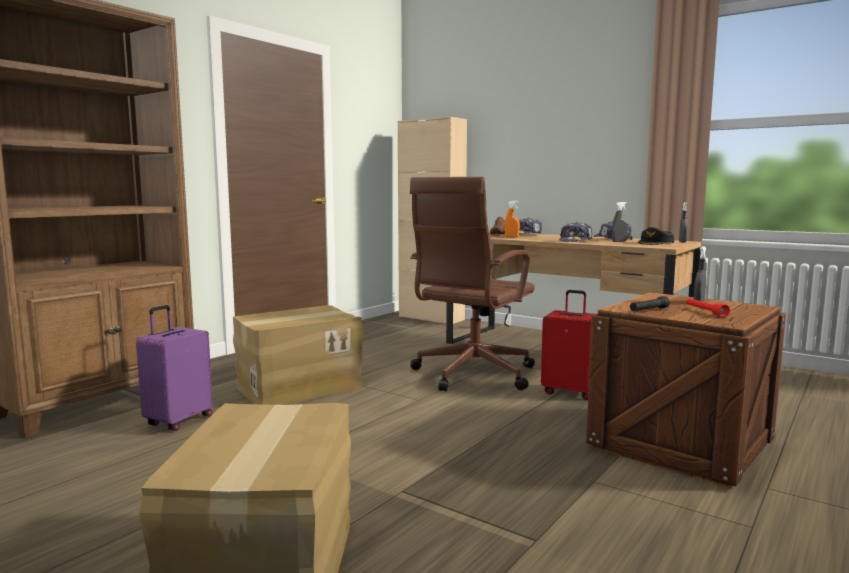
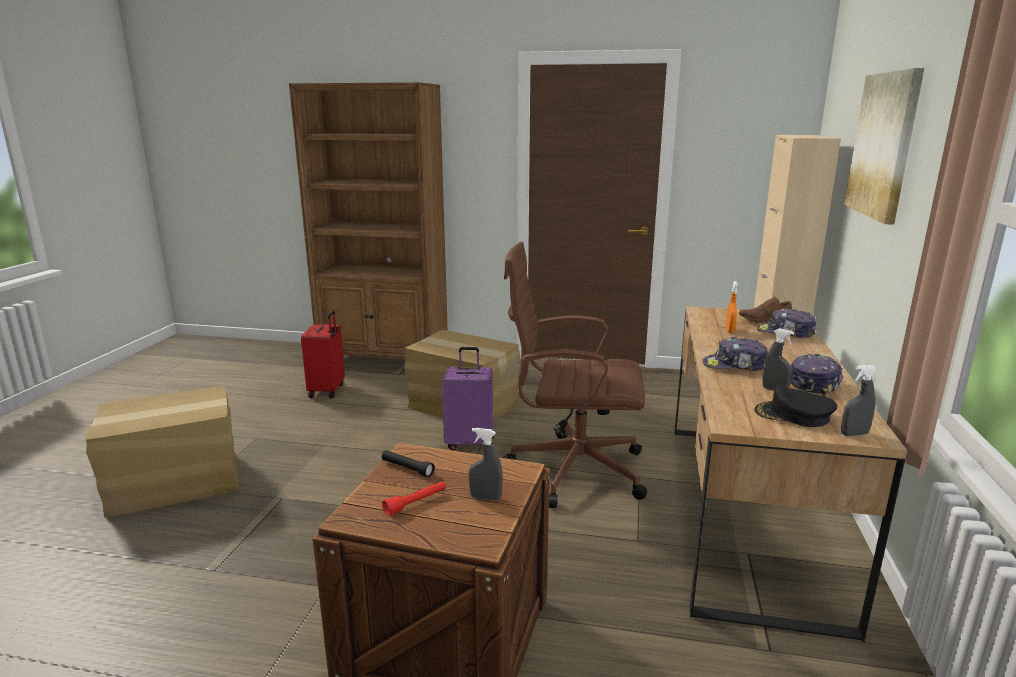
camera: 65 degrees right, 10 degrees up
(178, 421) = (368, 391): purple suitcase -> purple suitcase (470, 443)
(531, 116) = (883, 145): none -> picture
(569, 392) = (570, 539): red suitcase -> red suitcase (328, 391)

